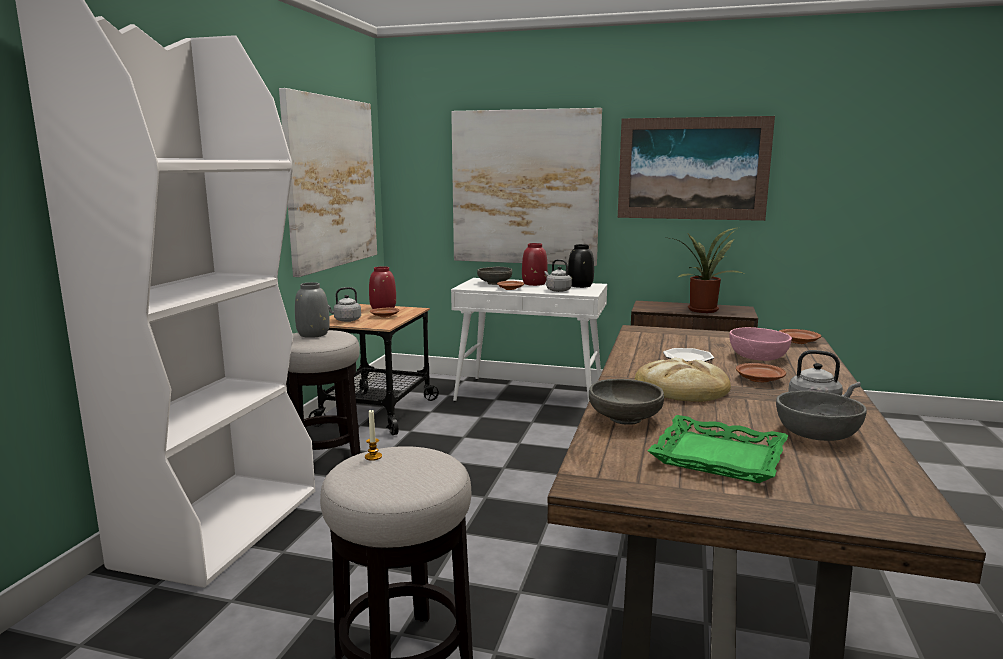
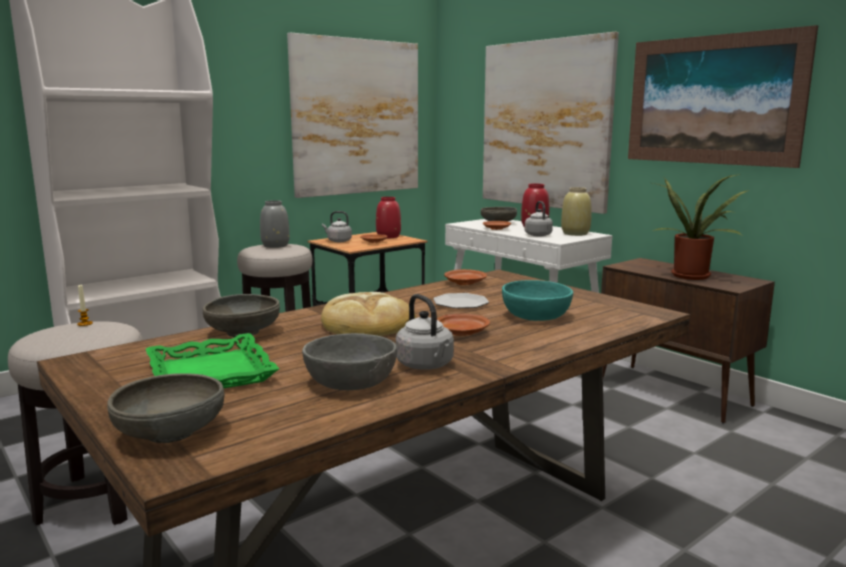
camera: 35 degrees right, 0 degrees up
(580, 286) = (575, 234): black vase -> beige vase
(758, 356) = (536, 316): pink bowl -> turquoise bowl
(798, 341) = (636, 312): brown plate -> brown plate (464, 283)
(849, 507) = (170, 433): none -> grey bowl

